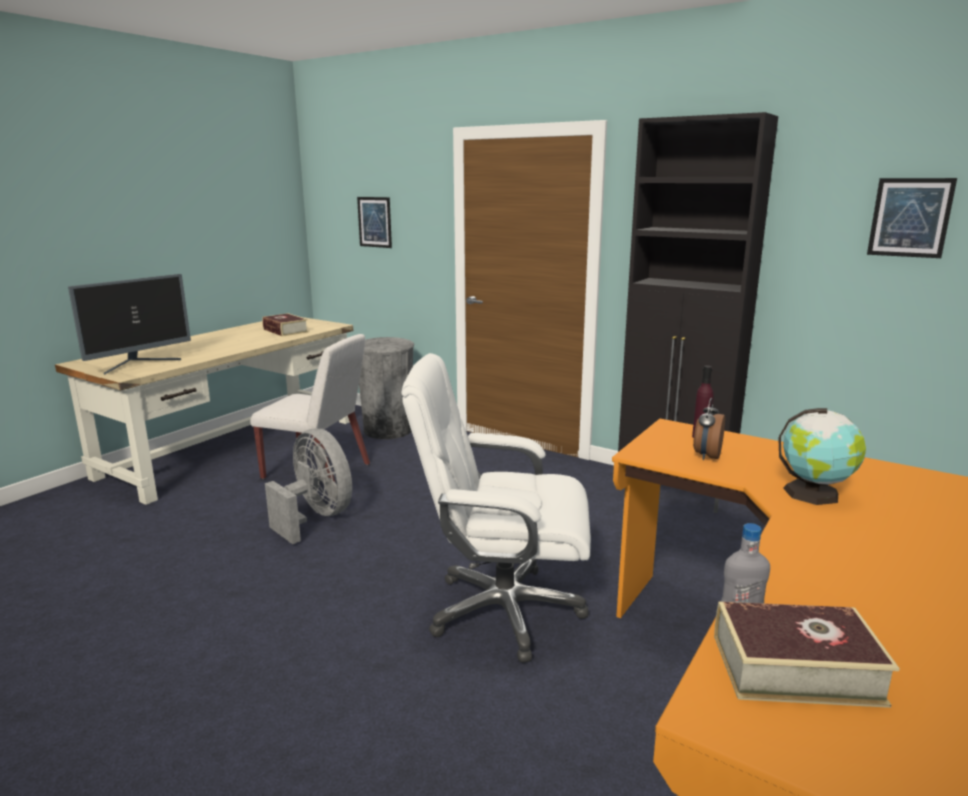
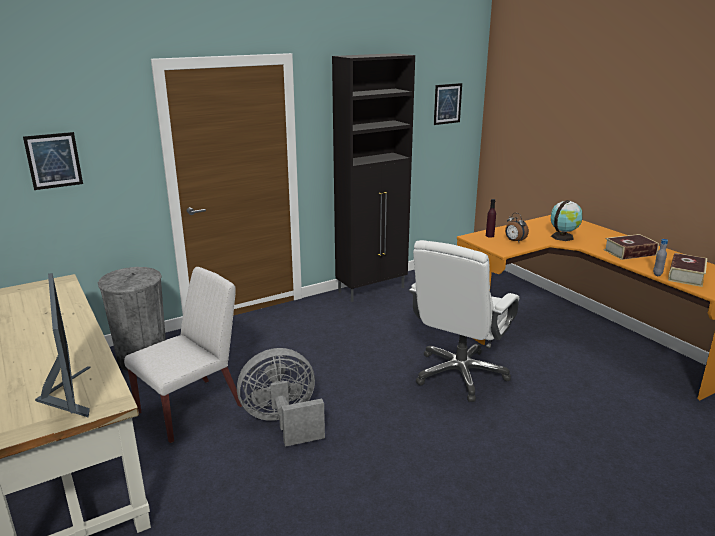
camera: 65 degrees left, 5 degrees up
(285, 331) = (43, 305): book -> book (629, 252)

